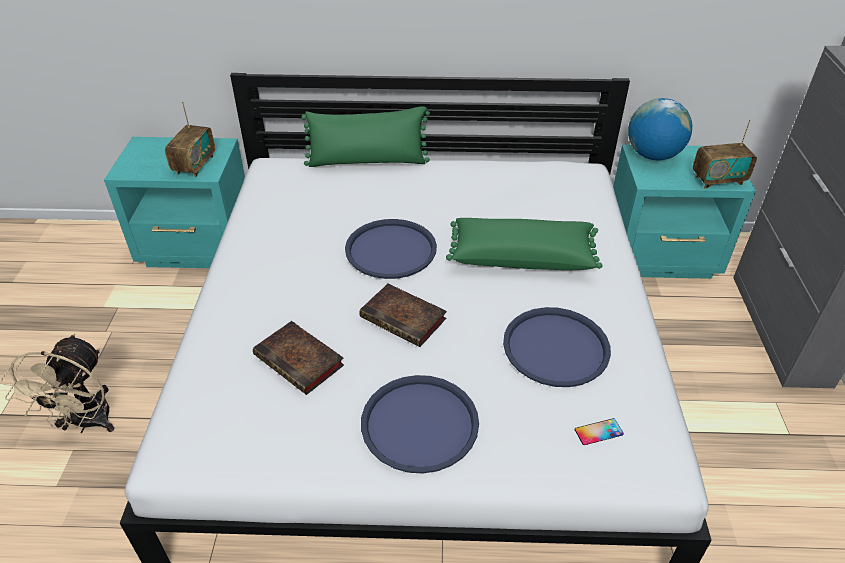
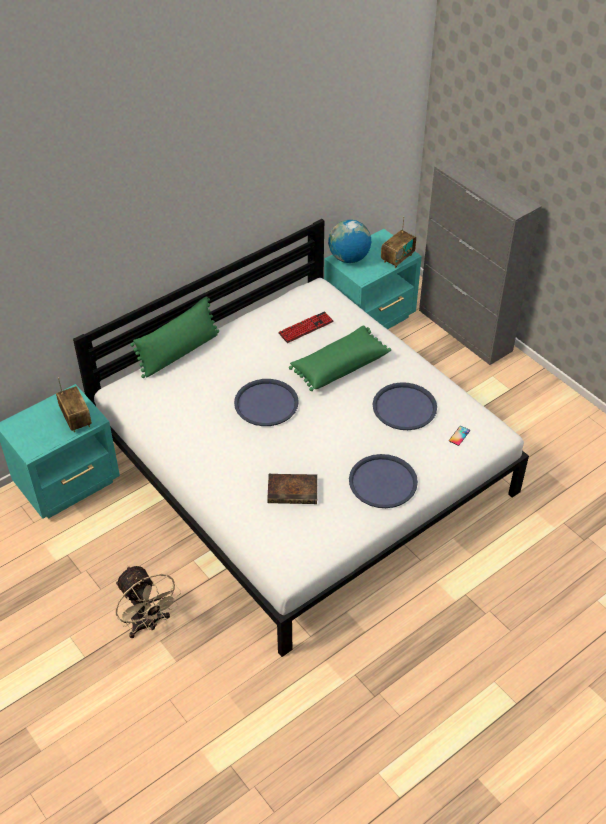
camera: 40 degrees left, 5 degrees up
(405, 319) = (318, 437): book -> none
(526, 200) = (306, 328): none -> keyboard

